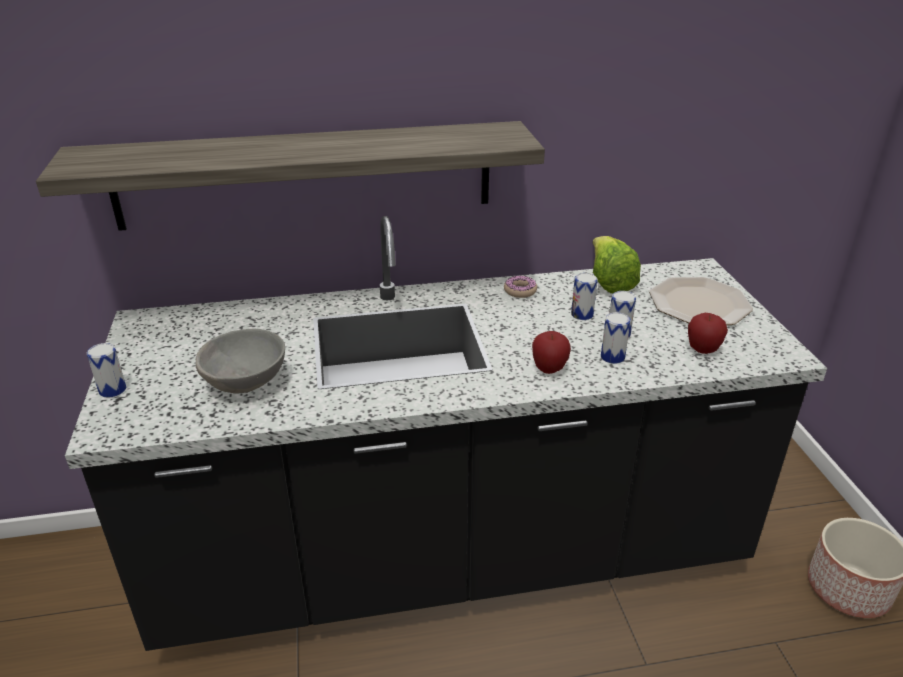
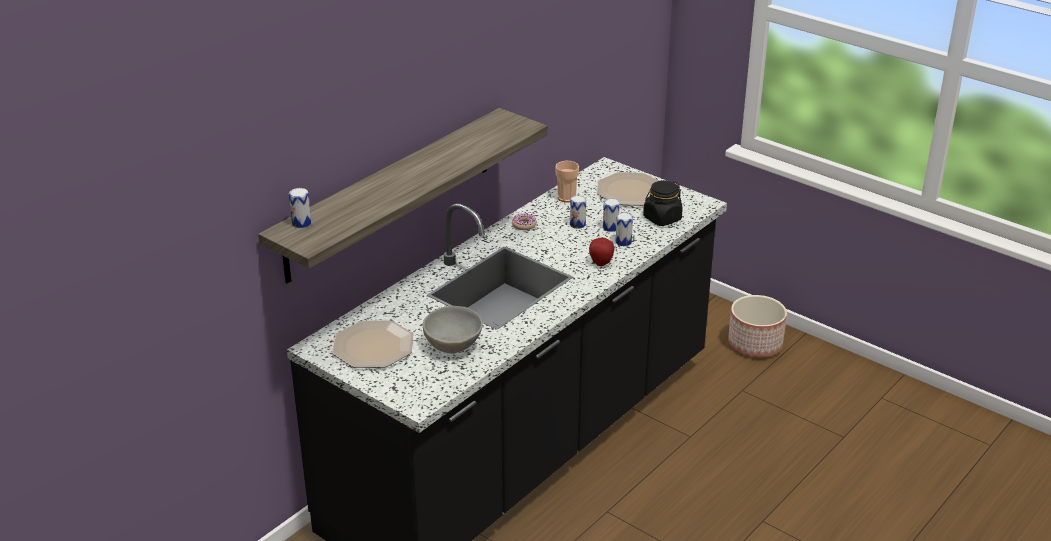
camera: 40 degrees left, 0 degrees up
(112, 390) = (381, 386): can -> can (301, 223)
(180, 344) = (372, 346): none -> plate
(609, 282) = (566, 197): lettuce -> cup
(702, 350) = (662, 218): apple -> black jar

